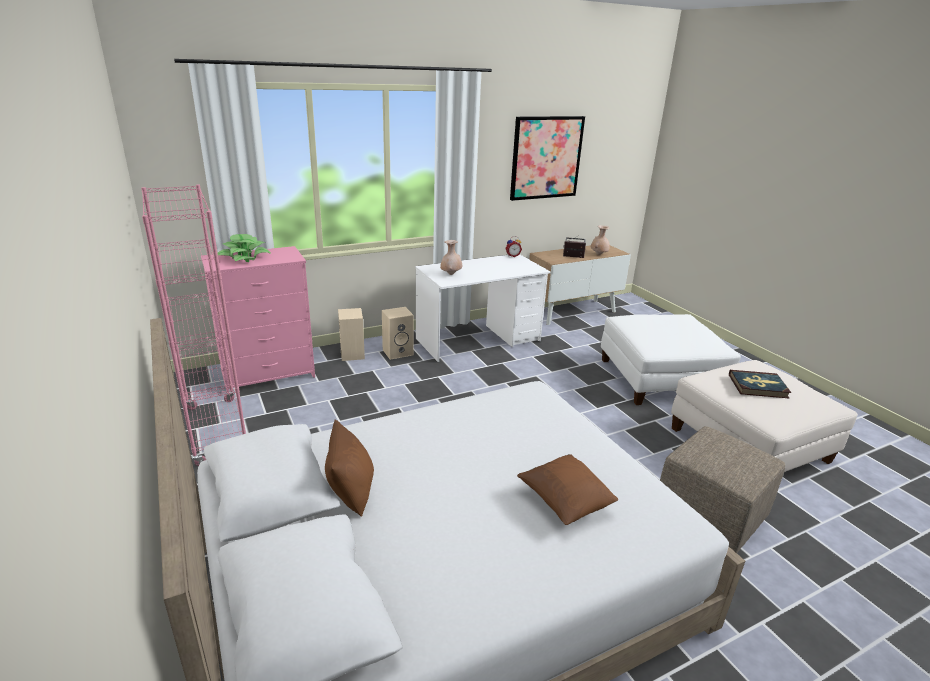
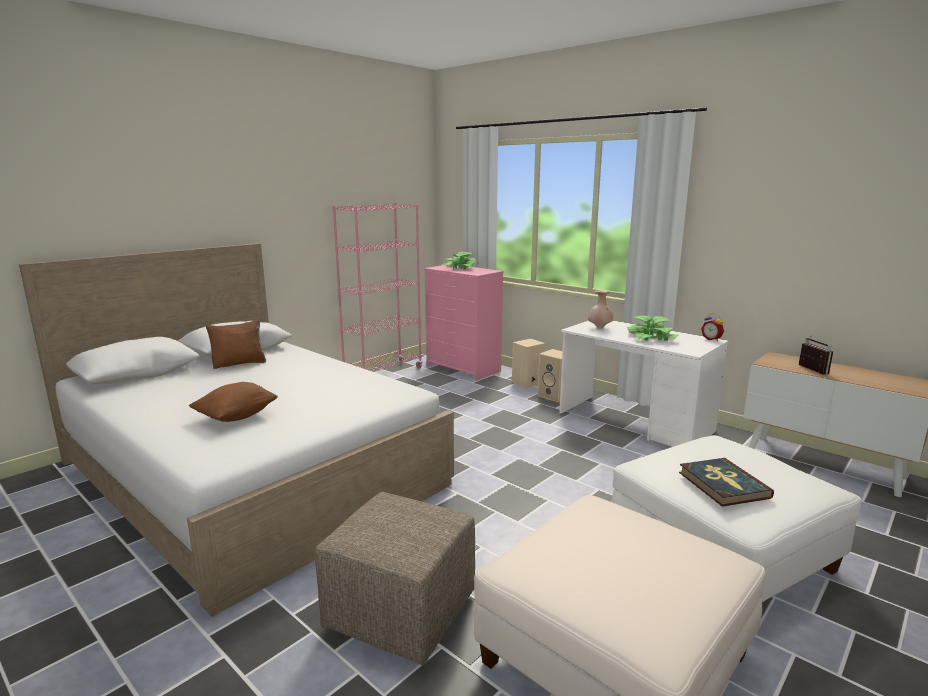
camera: 70 degrees right, 10 degrees down
(494, 269) = (651, 338): none -> potted plant
(546, 158) = (806, 221): picture -> none
(599, 254) = (867, 381): beige vase -> none
(758, 386) = (620, 549): book -> book (723, 485)

